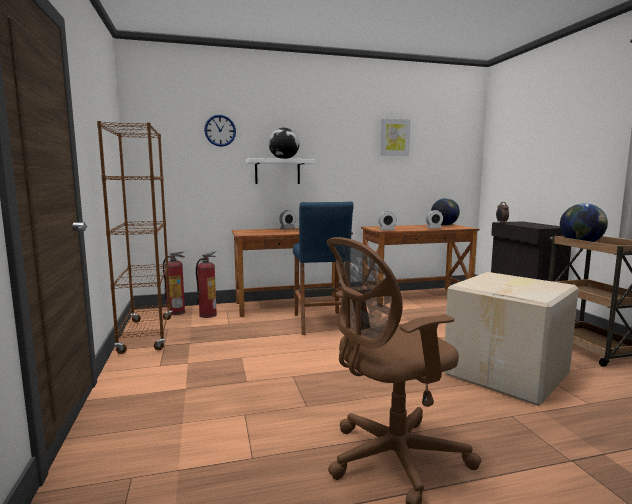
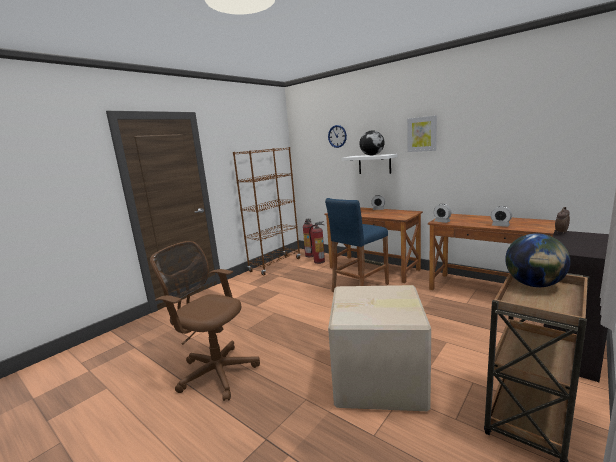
camera: 55 degrees right, 5 degrees up
(394, 137) = (485, 124): picture -> picture (422, 134)
(444, 225) = (537, 222): globe -> none

